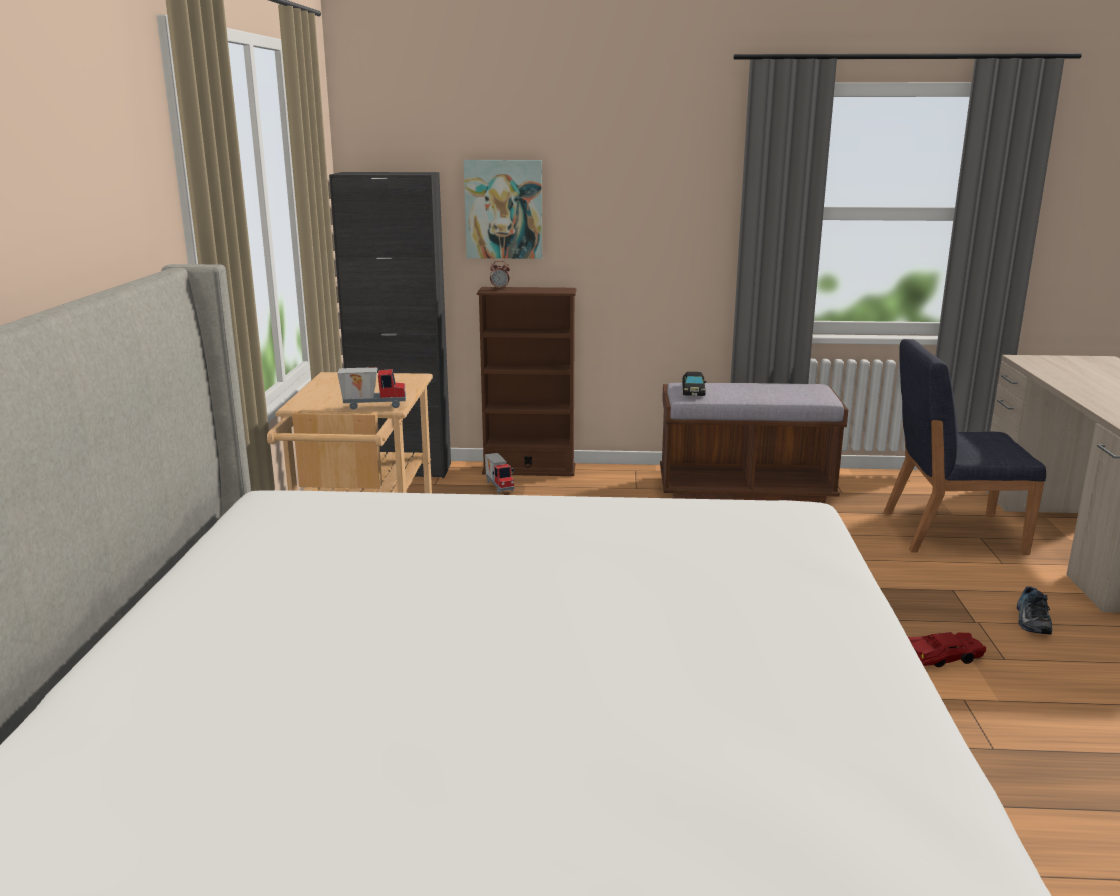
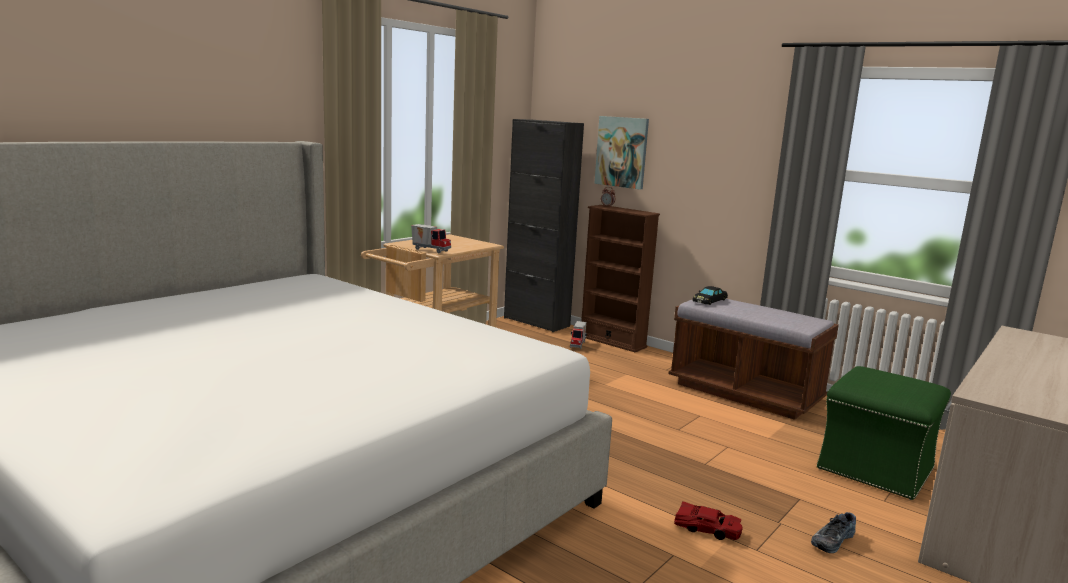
camera: 35 degrees right, 5 degrees down
(950, 532) = (875, 468): blue chair -> green ottoman

